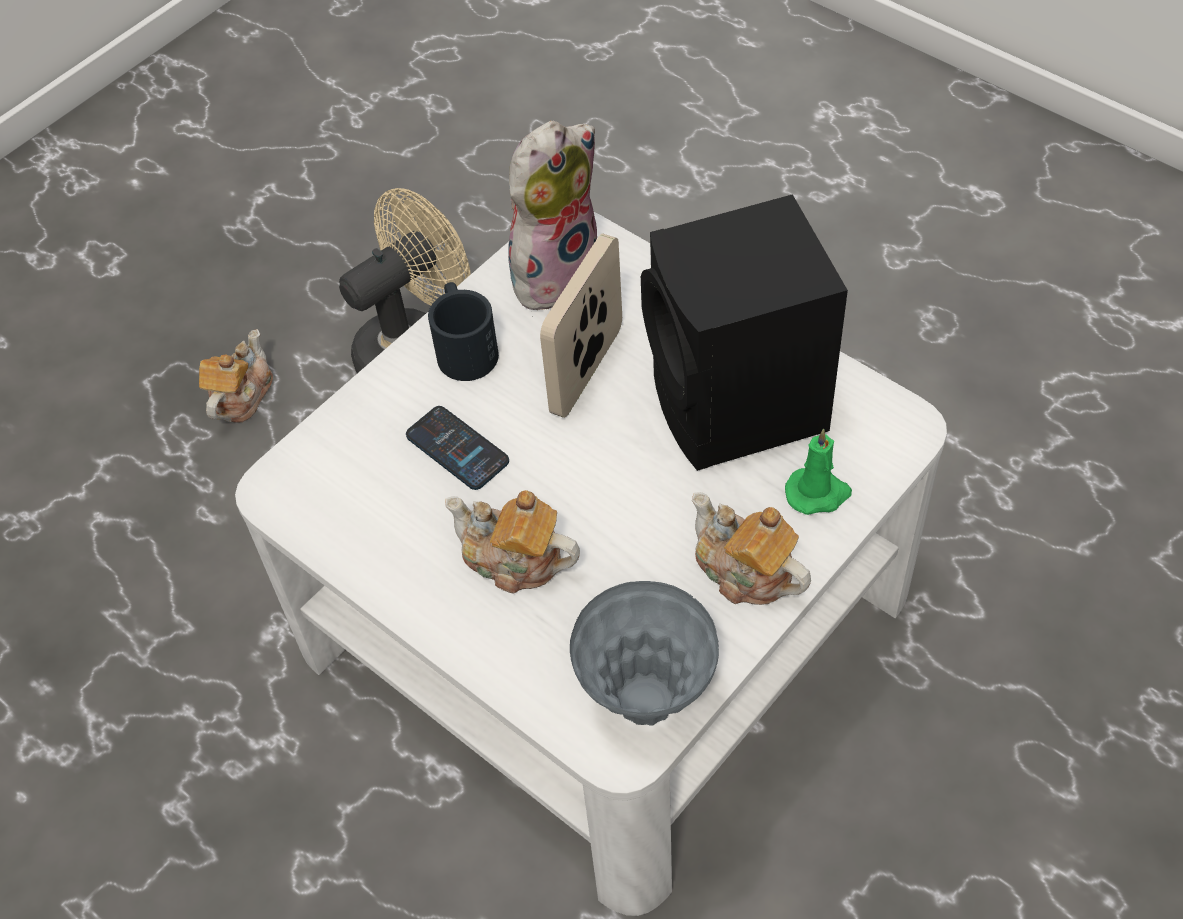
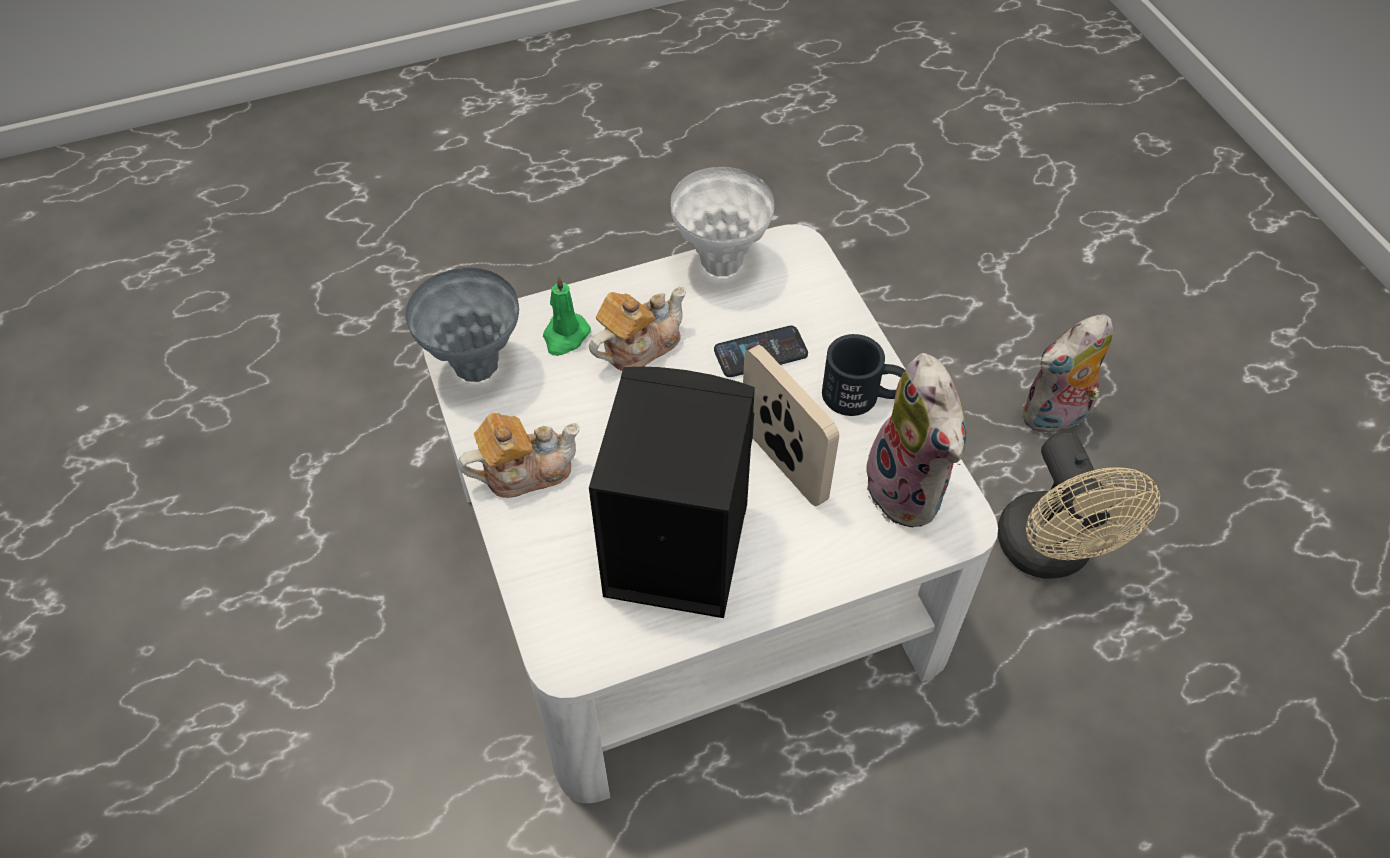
camera: 115 degrees right, 0 degrees up
(241, 396) = (1055, 417): teapot -> plush toy
(343, 545) = (720, 263): none -> white vase
(818, 493) = (552, 555): green candle -> green candle (565, 336)

